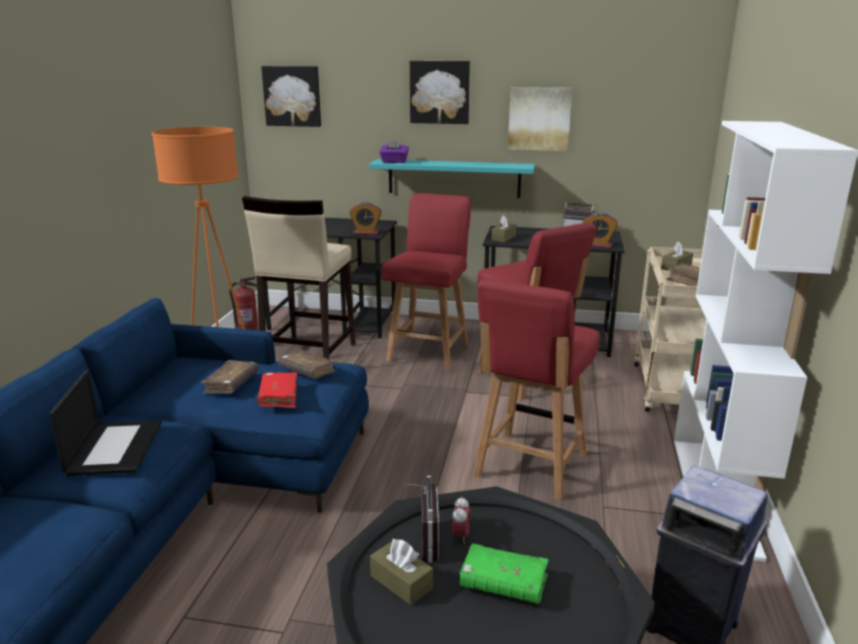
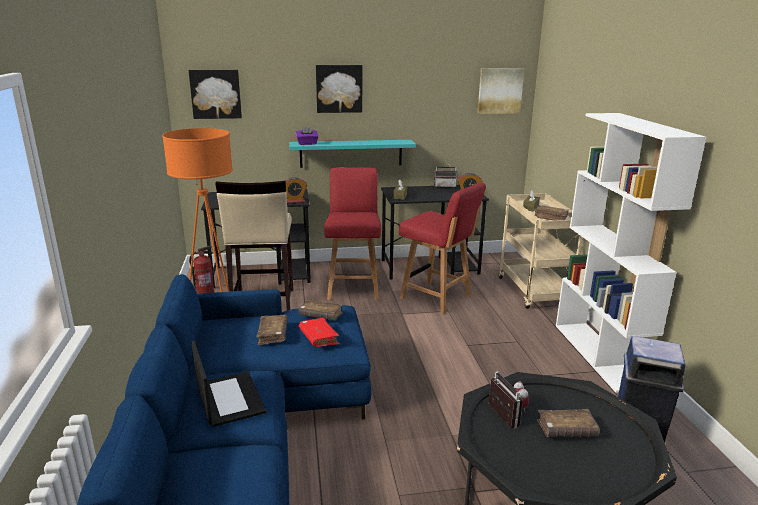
camera: 20 degrees left, 0 degrees up
(401, 582) = (508, 444): brown tissue box -> none
(503, 583) = (566, 430): green book -> brown book
(529, 466) = (480, 358): red chair -> none
(539, 118) = (413, 106): picture -> picture (500, 90)

